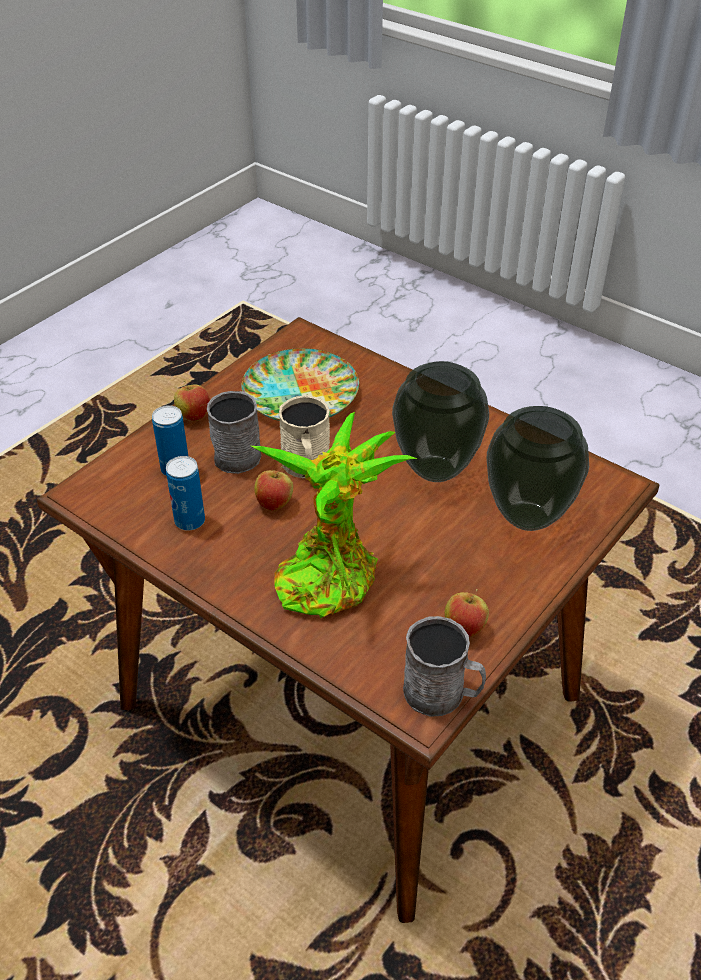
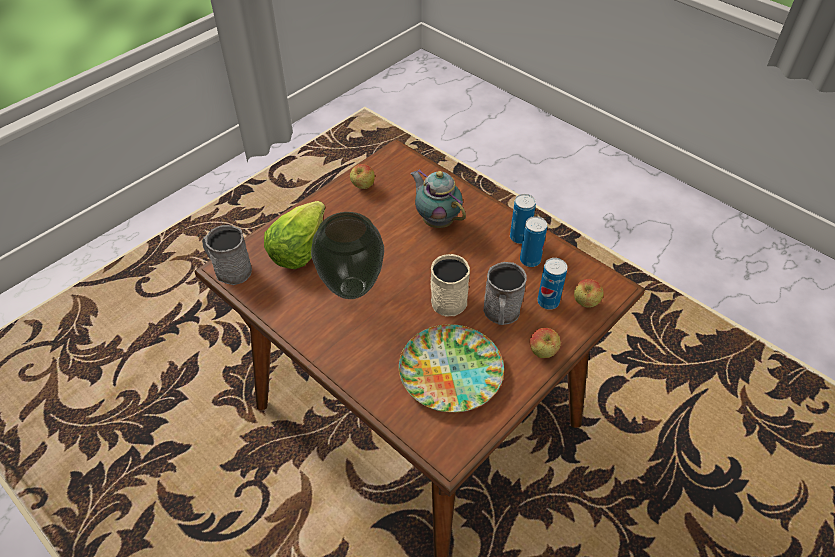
camera: 175 degrees left, 5 degrees up
(200, 554) = (519, 237): none -> can
(274, 504) = (472, 269): apple -> apple (585, 303)
(329, 574) = (437, 220): potted plant -> teapot
(442, 694) = (383, 159): grey mug -> grey mug (229, 269)
(529, 516) = (298, 248): vase -> lettuce

